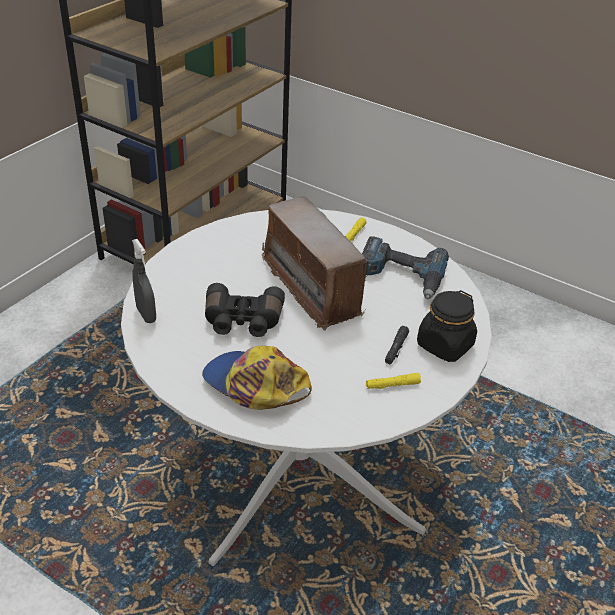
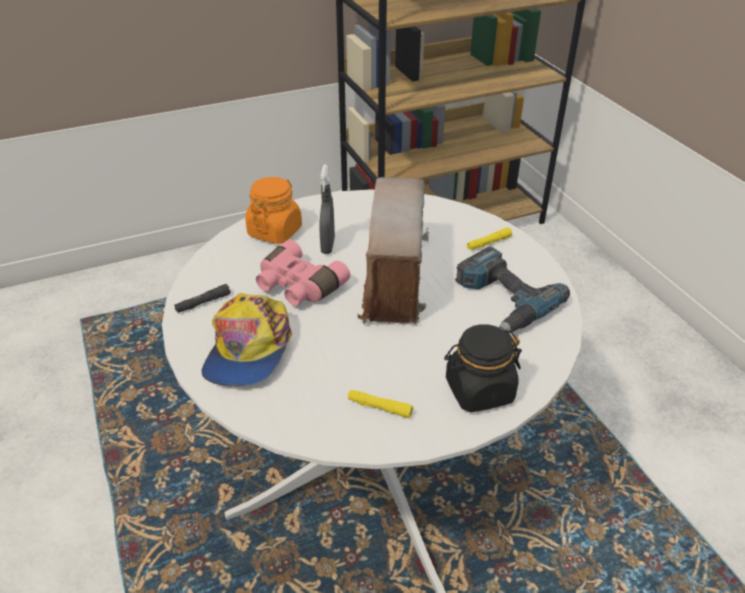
camera: 35 degrees right, 0 degrees up
(146, 315) = (223, 250): grey spray bottle -> grey spray bottle (328, 246)
(175, 282) = (275, 231): none -> orange jar
(242, 321) = (297, 286): black binoculars -> pink binoculars
(254, 385) = (248, 349): cap -> cap turned 150 degrees counterclockwise
(396, 349) = (421, 372): black flashlight -> black flashlight (203, 303)

